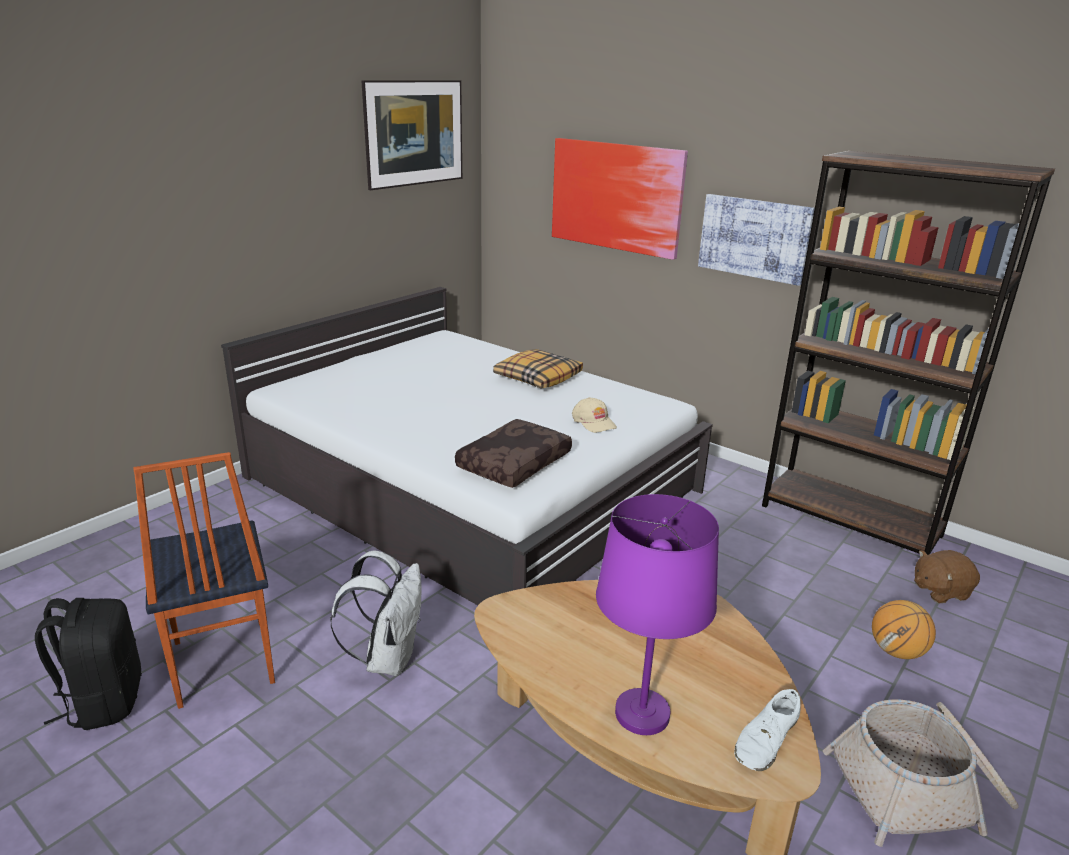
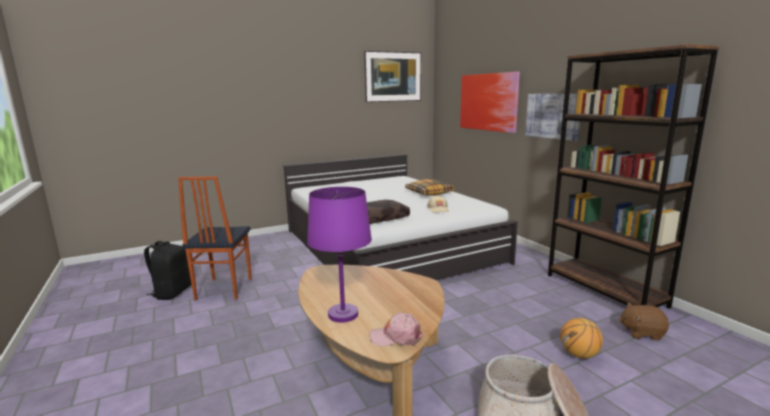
camera: 25 degrees right, 10 degrees down
(388, 658) = (290, 300): white backpack -> none
(766, 740) = (396, 337): white shoe -> pink cap

